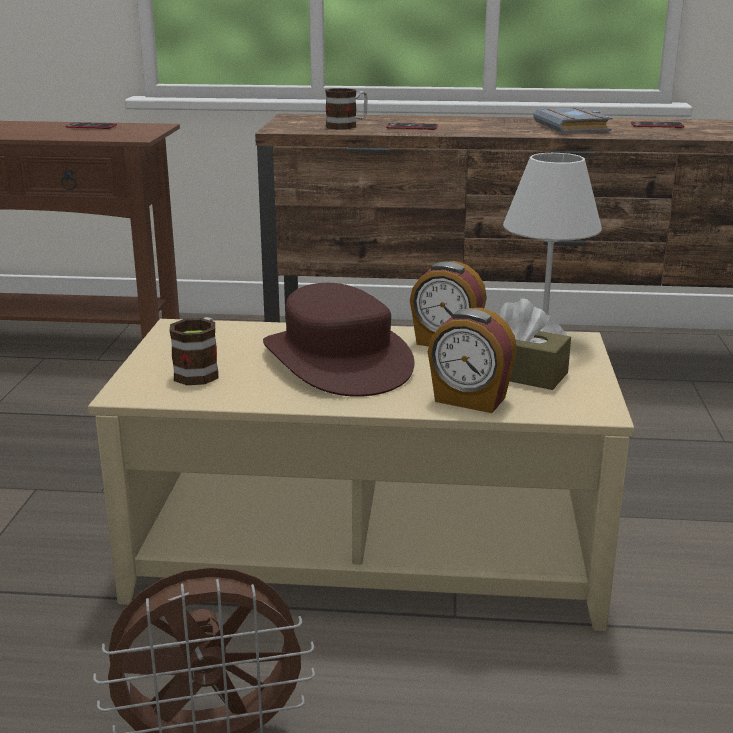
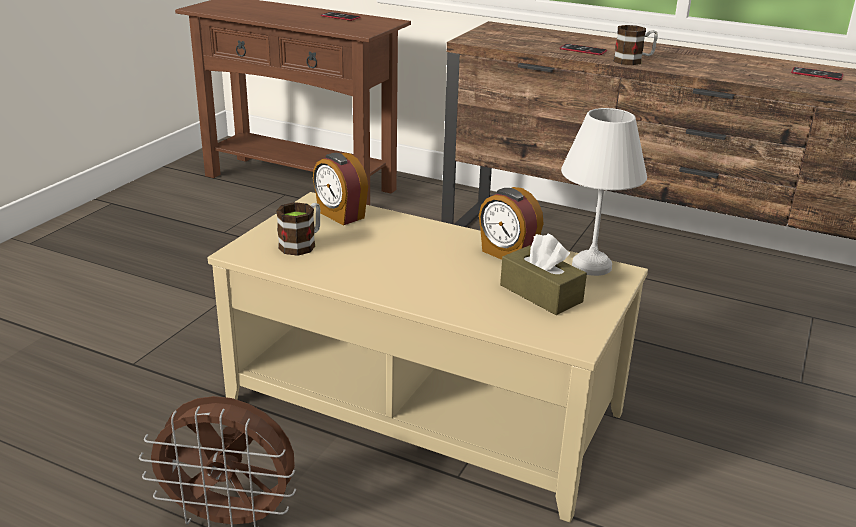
camera: 20 degrees right, 5 degrees up
(338, 360) = (409, 254): brown hat -> none
(347, 126) = (529, 42): mug -> mug (633, 61)
(469, 400) = (480, 310): alarm clock -> alarm clock (340, 215)
(574, 127) = (732, 67): grey book -> none

